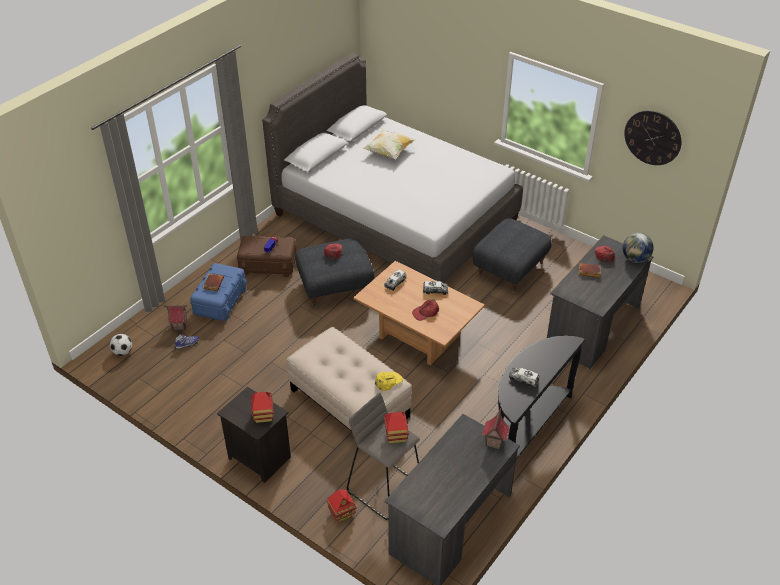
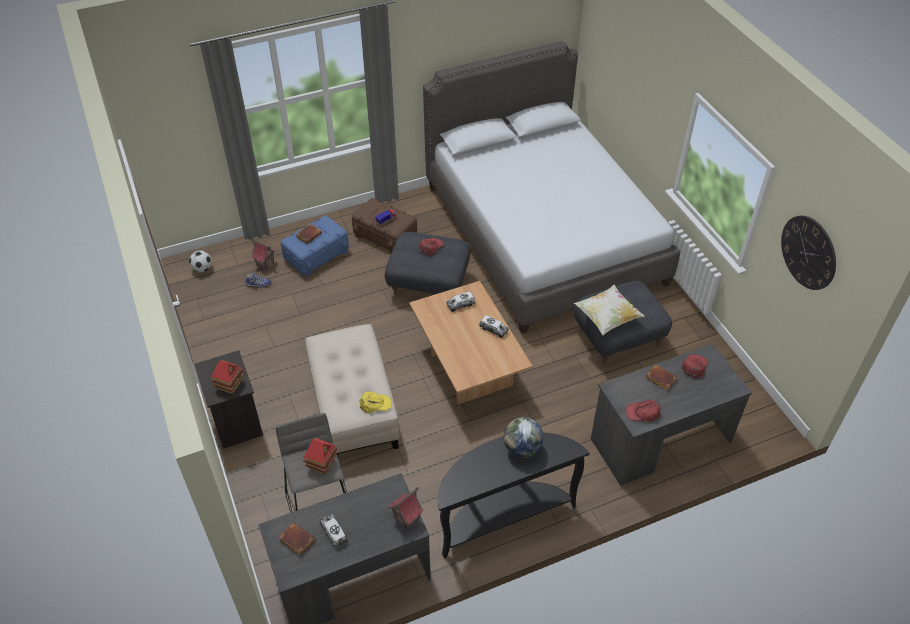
camera: 30 degrees right, 5 degrees up
(342, 513) = (265, 513): toy house -> none
(389, 152) = (553, 162): pillow -> pillow (607, 318)
(424, 497) = (295, 540): none -> brown book
(426, 312) = (466, 348): red cap -> red cap (643, 413)
(523, 380) = (486, 467): toy truck -> toy truck (334, 533)
(635, 259) = (727, 387): globe -> globe (522, 449)

